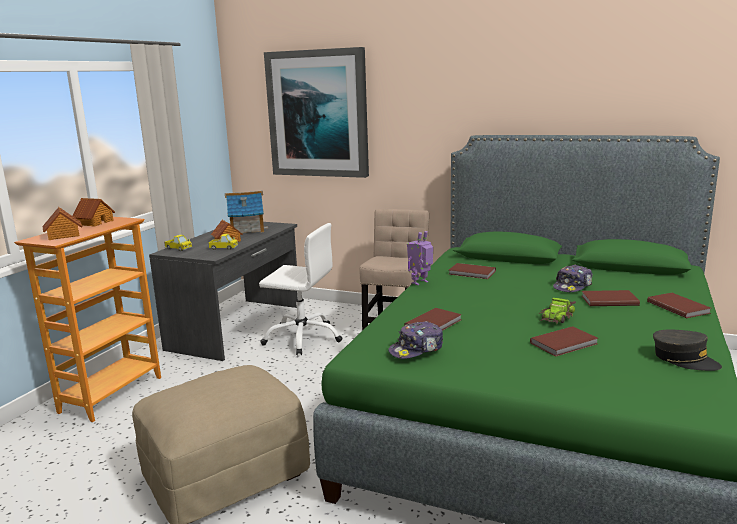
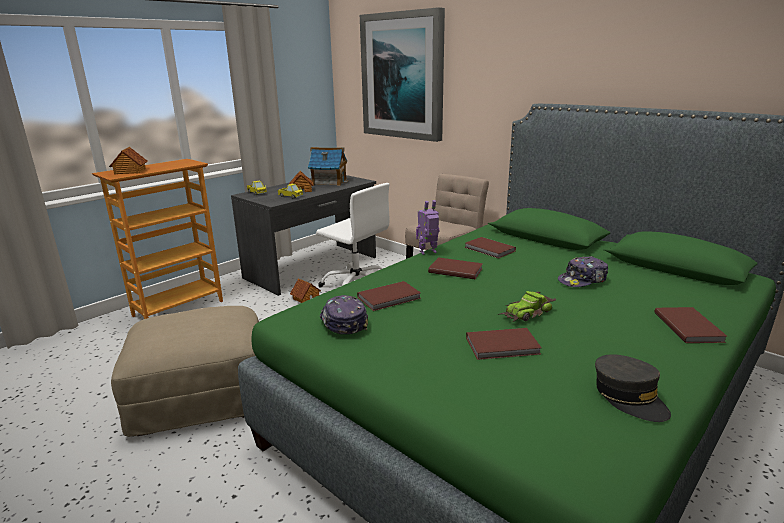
camera: 20 degrees right, 5 degrees up
(94, 222) = (169, 163): toy house -> toy house (306, 298)
(417, 349) = (343, 322): cap -> cap turned 75 degrees clockwise
(608, 300) = (607, 303): brown book -> brown book (455, 270)

